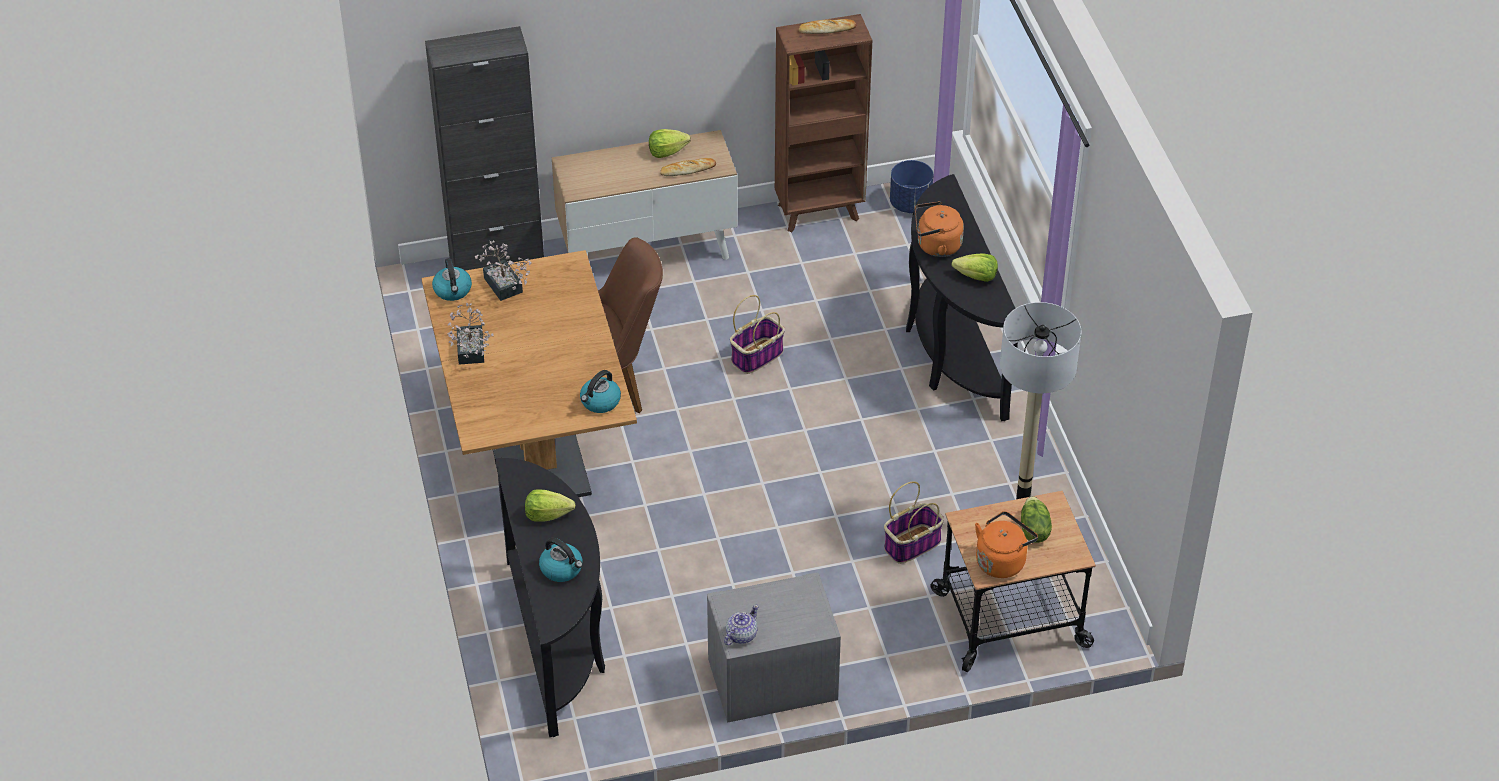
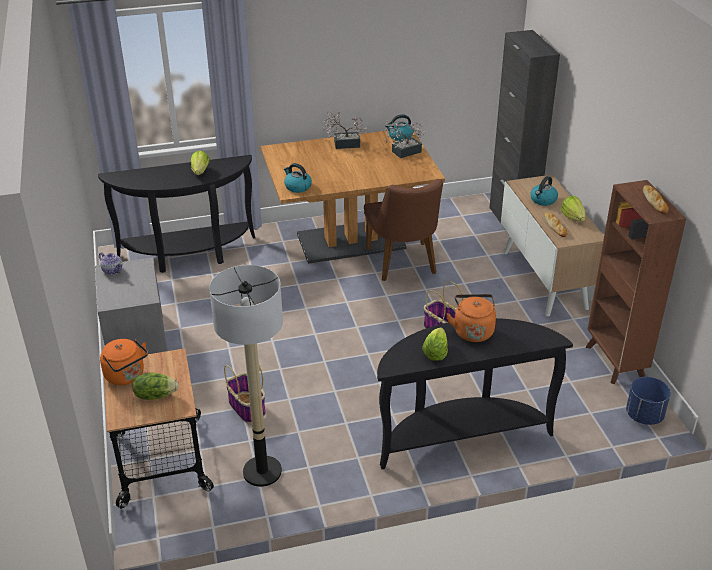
camera: 90 degrees right, 10 degrees down
(562, 569) = (154, 178): kettle -> kettle (543, 200)

